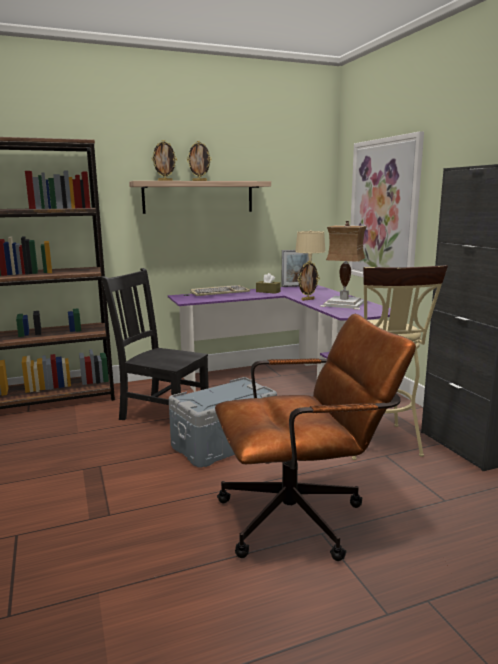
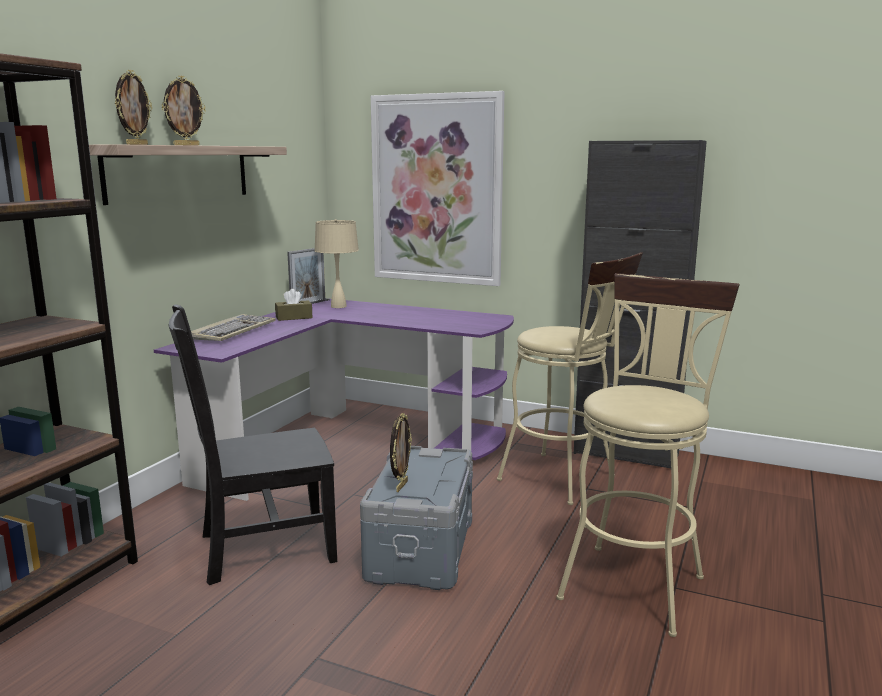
camera: 45 degrees left, 0 degrees up
(303, 516) = (635, 580): brown office chair -> beige stool
(307, 299) = (377, 319): picture frame -> picture frame (401, 486)
(342, 304) = (433, 318): table lamp -> none

